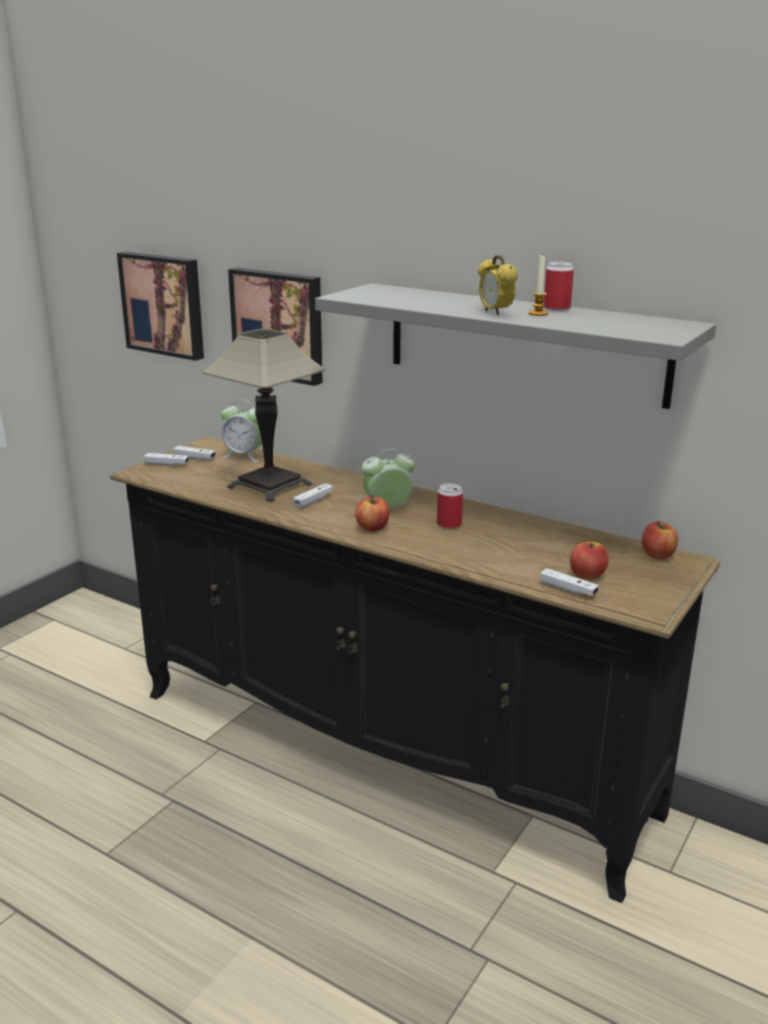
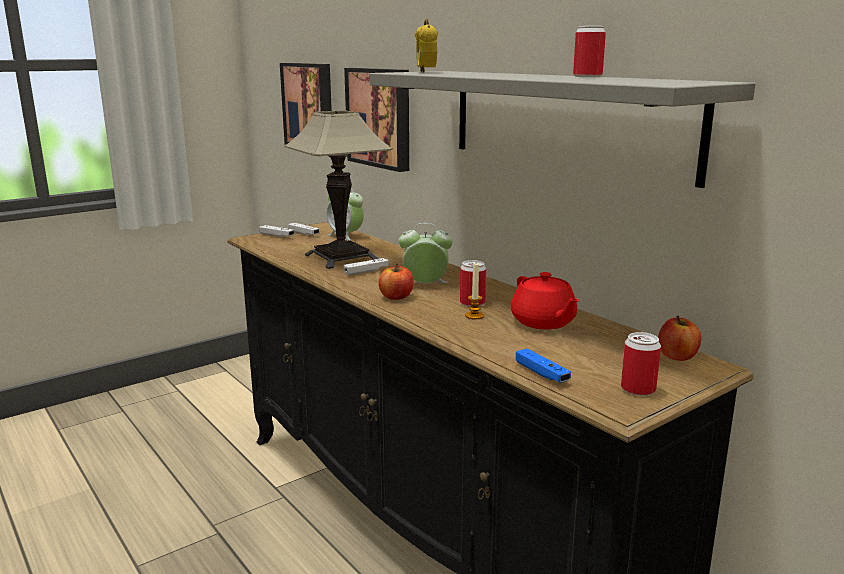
camera: 20 degrees right, 5 degrees down
(495, 313) = (514, 76): alarm clock -> alarm clock (426, 72)
(528, 537) = (543, 322): none -> red teapot
(538, 313) = (558, 77): candle -> candle (474, 316)
(568, 589) = (541, 373): white game controller -> blue game controller
(587, 575) = (576, 363): apple -> none
(650, 591) = (638, 389): none -> can

